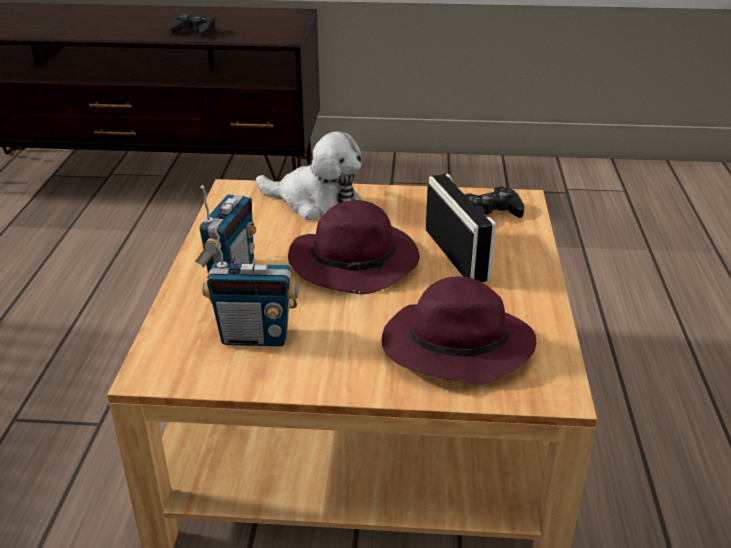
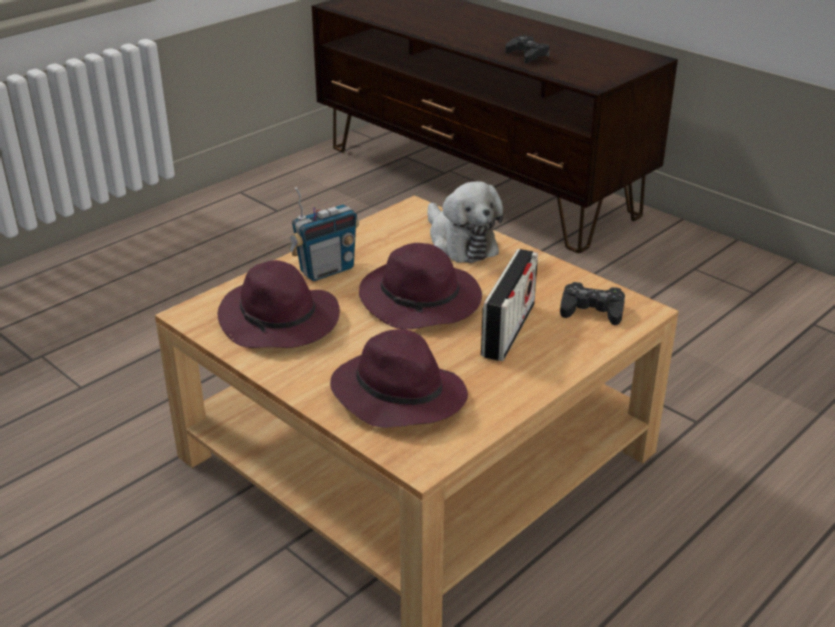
camera: 40 degrees right, 0 degrees up
(255, 337) = (280, 321): radio -> purple hat

